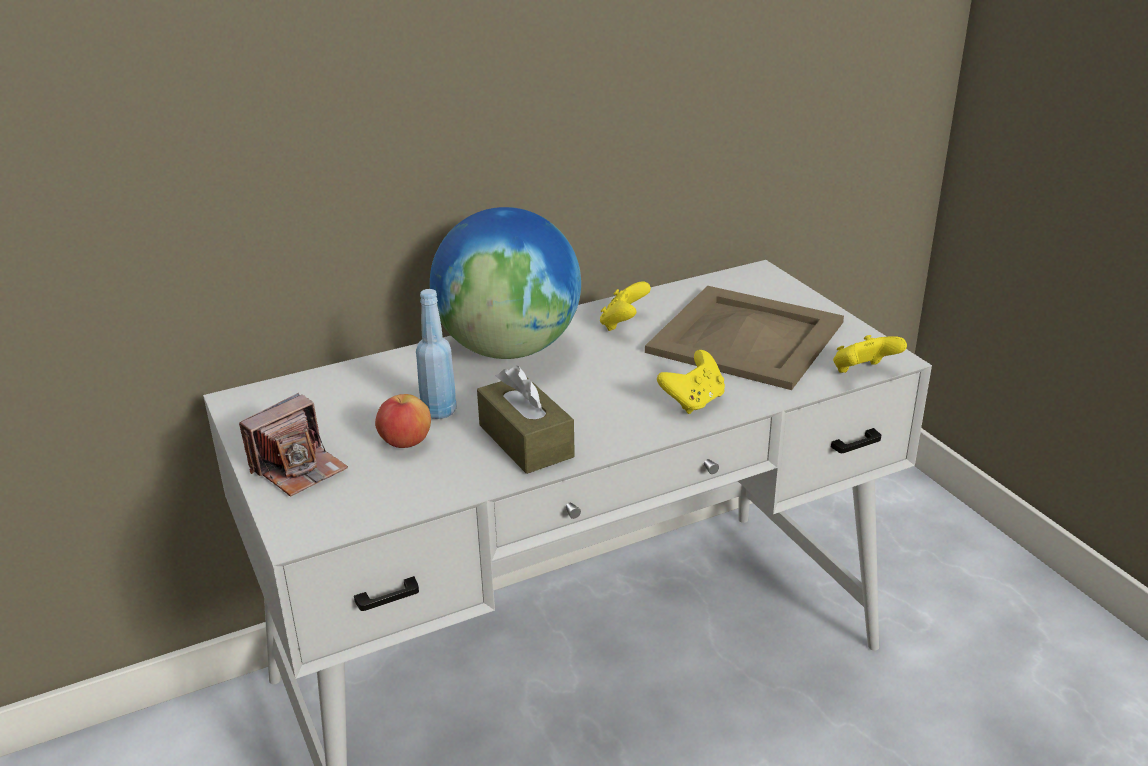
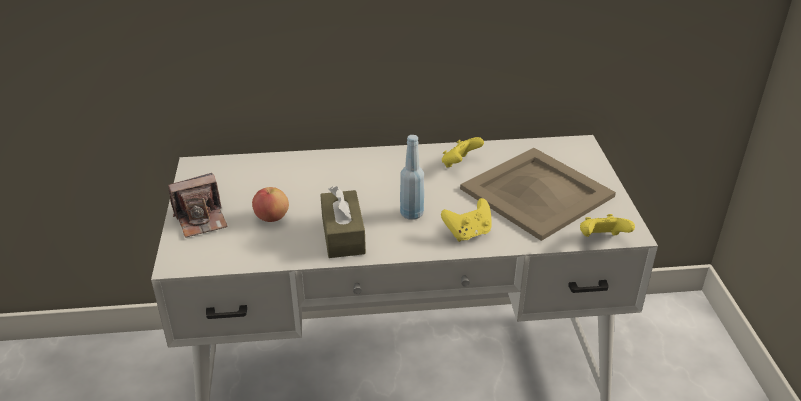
camera: 20 degrees right, 5 degrees up
(439, 411) = (304, 201): blue bottle -> blue bottle (411, 213)
(509, 349) = (375, 166): globe -> none

